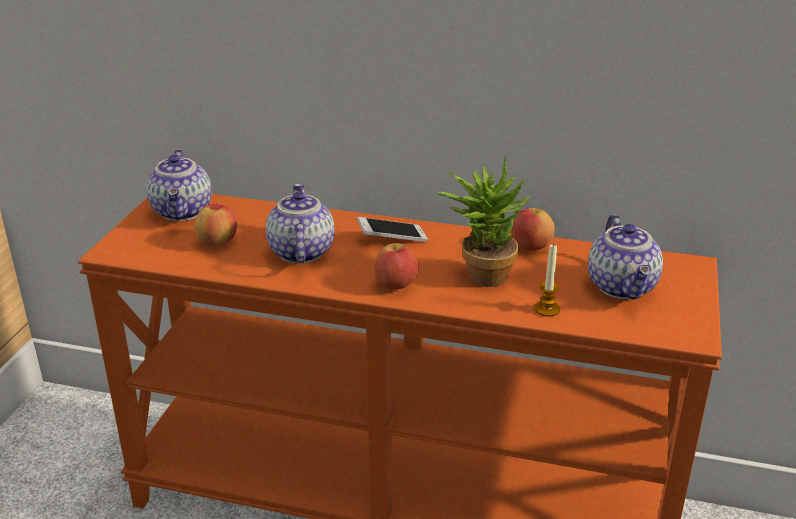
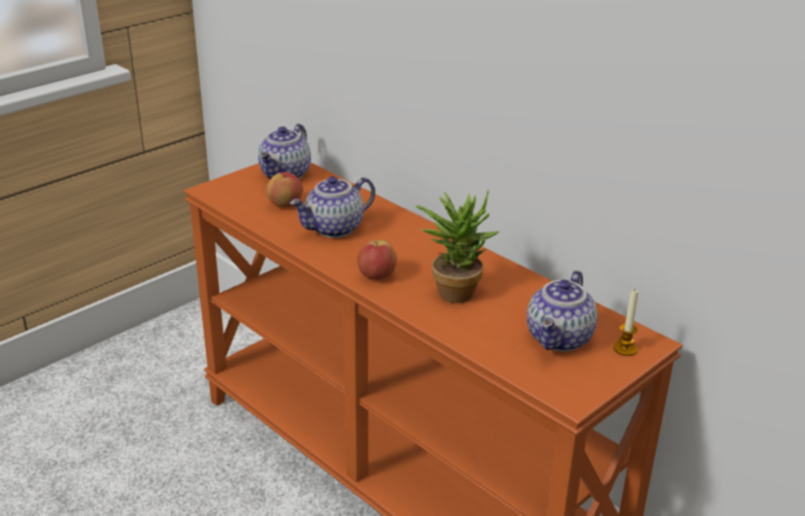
camera: 30 degrees right, 0 degrees up
(299, 252) = (334, 229): teapot -> teapot turned 150 degrees counterclockwise
(392, 239) = (414, 240): phone -> none
(530, 247) = (520, 281): apple -> none
(547, 309) = (473, 334): candle -> candle (625, 348)

